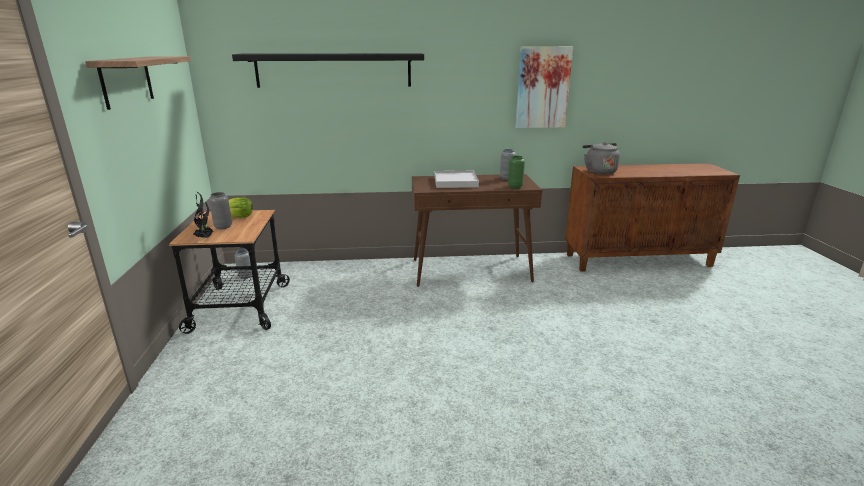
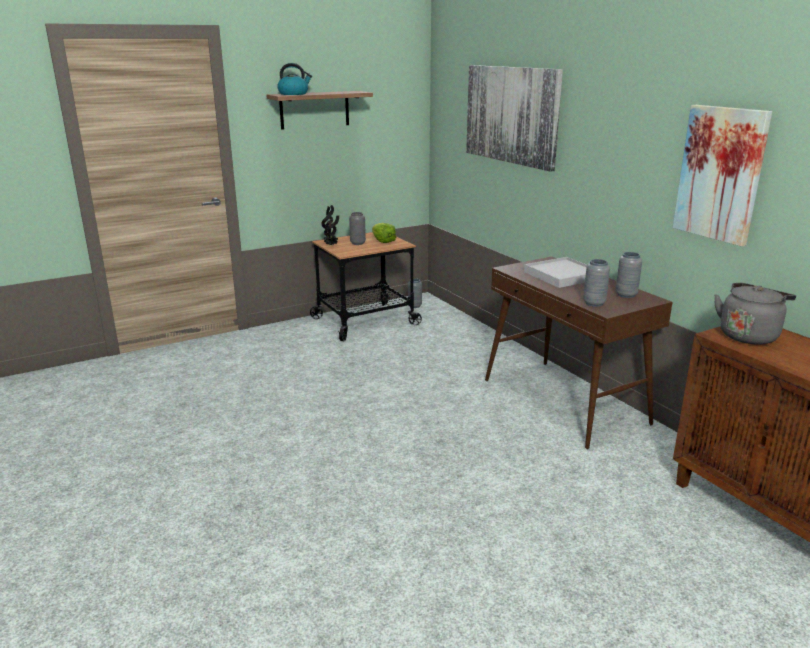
camera: 65 degrees right, 0 degrees up
(127, 59) = (294, 94): none -> kettle
(333, 70) = (511, 115): black shelf -> picture
(515, 186) = (594, 303): green vase -> grey vase

